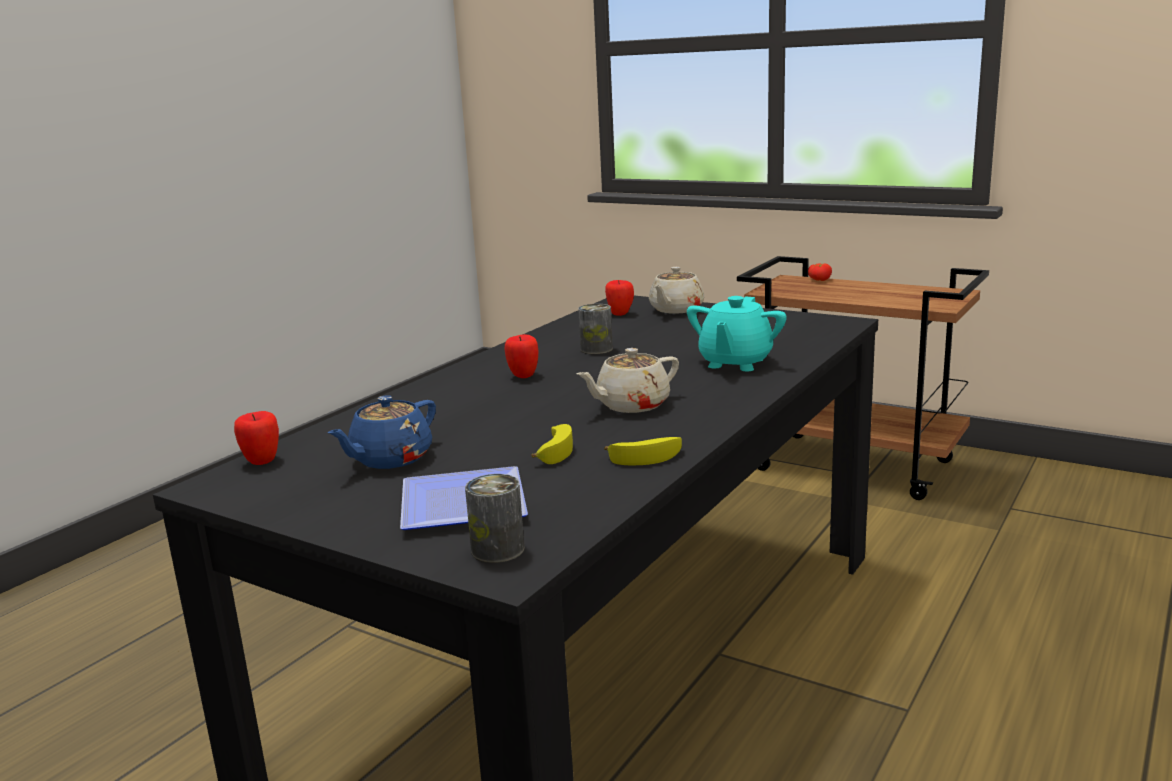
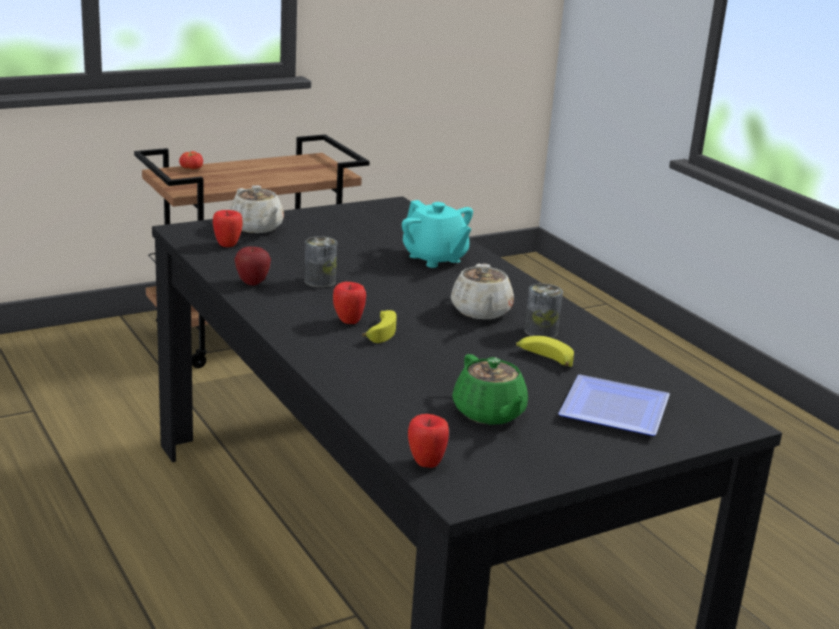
camera: 65 degrees left, 5 degrees up
(390, 459) = (489, 413): blue teapot -> green teapot
(498, 549) = (700, 418): can -> can (541, 331)
(554, 337) = (252, 282): none -> apple
(647, 456) = (590, 337): banana -> banana (380, 331)

